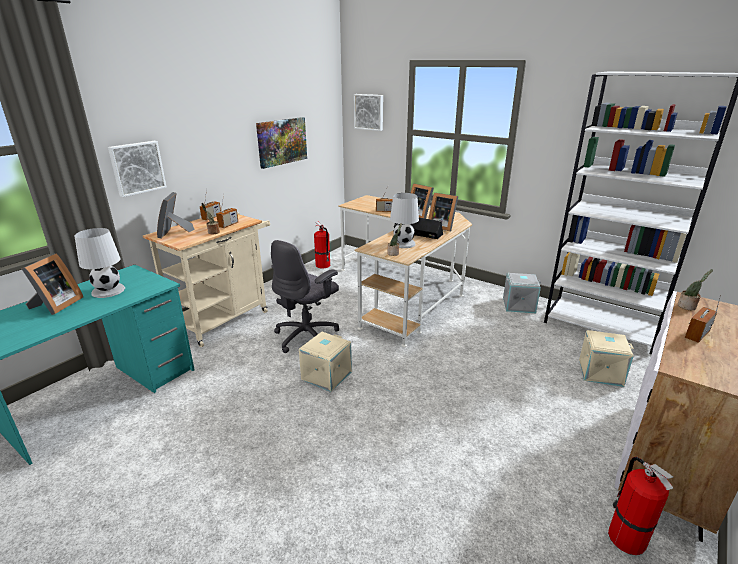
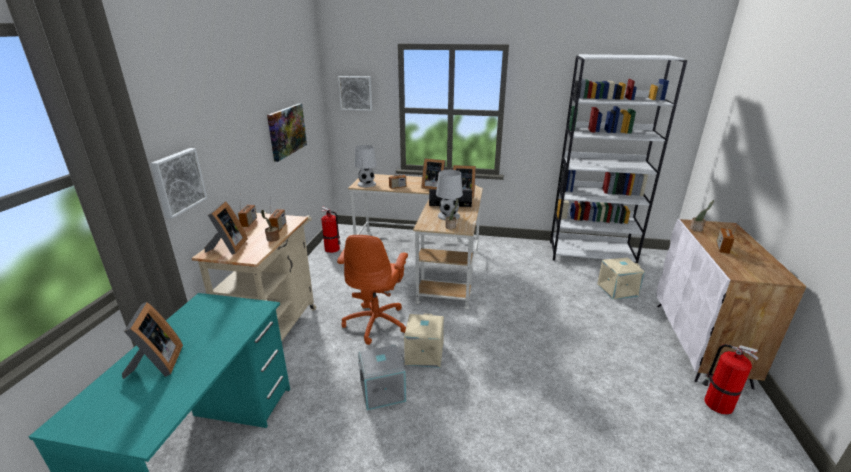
camera: 25 degrees left, 0 degrees up
(108, 291) = (203, 330): white table lamp -> white table lamp (366, 184)
(174, 233) = (228, 247): picture frame -> picture frame turned 150 degrees counterclockwise
(307, 336) = (376, 322): grey office chair -> orange office chair
(519, 305) = (525, 250): grey storage box -> grey storage box (382, 390)

